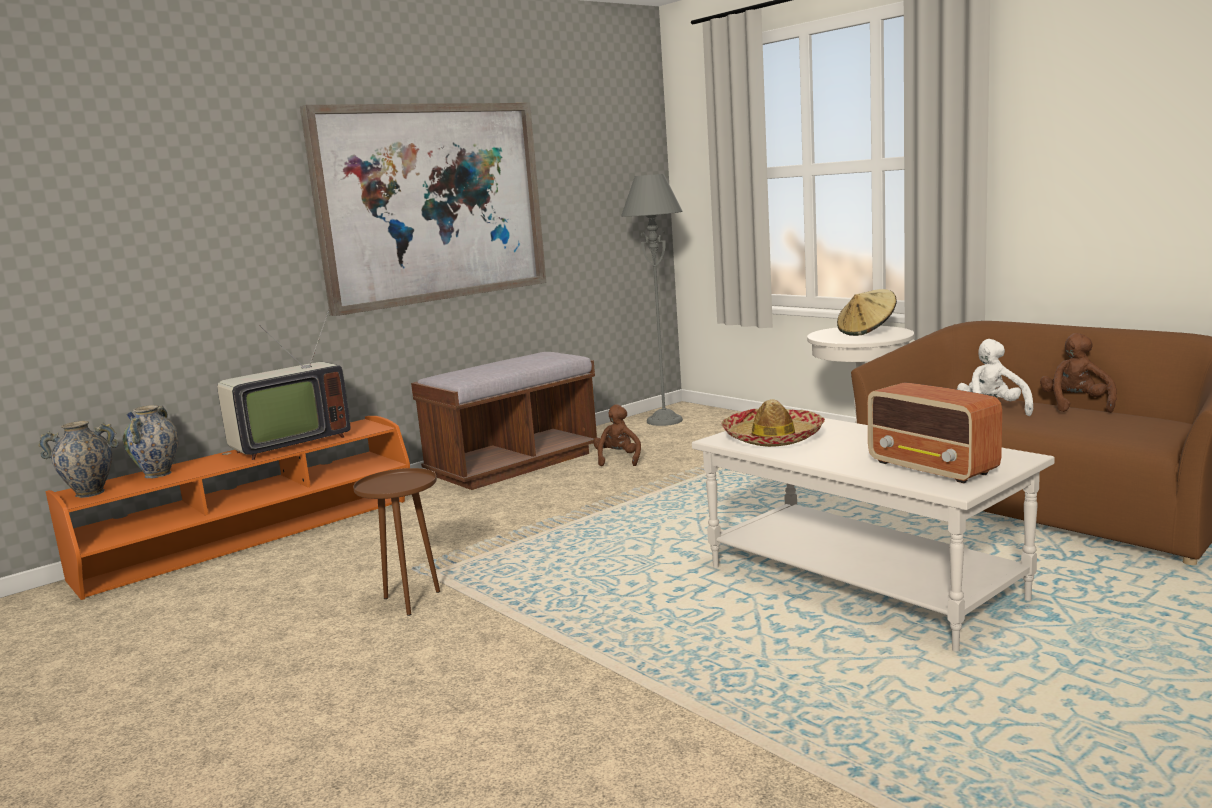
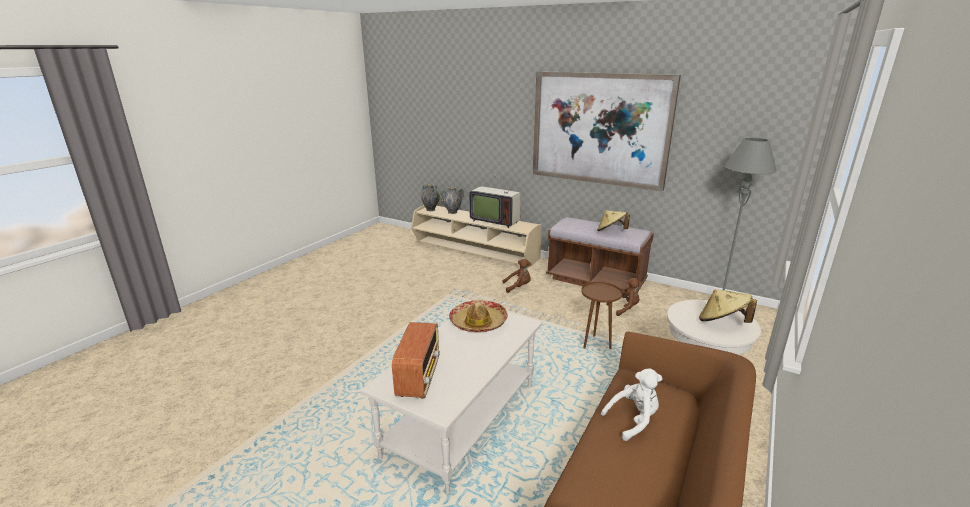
camera: 70 degrees right, 10 degrees up
(253, 541) = (474, 251): orange tv stand -> beige tv stand
(411, 601) = (424, 297): brown side table -> brown side table (596, 344)
(528, 361) = (611, 231): none -> beige hat
(933, 468) = (419, 377): radio -> radio turned 150 degrees clockwise
(1076, 405) = (674, 472): brown plush toy -> brown plush toy (518, 287)

